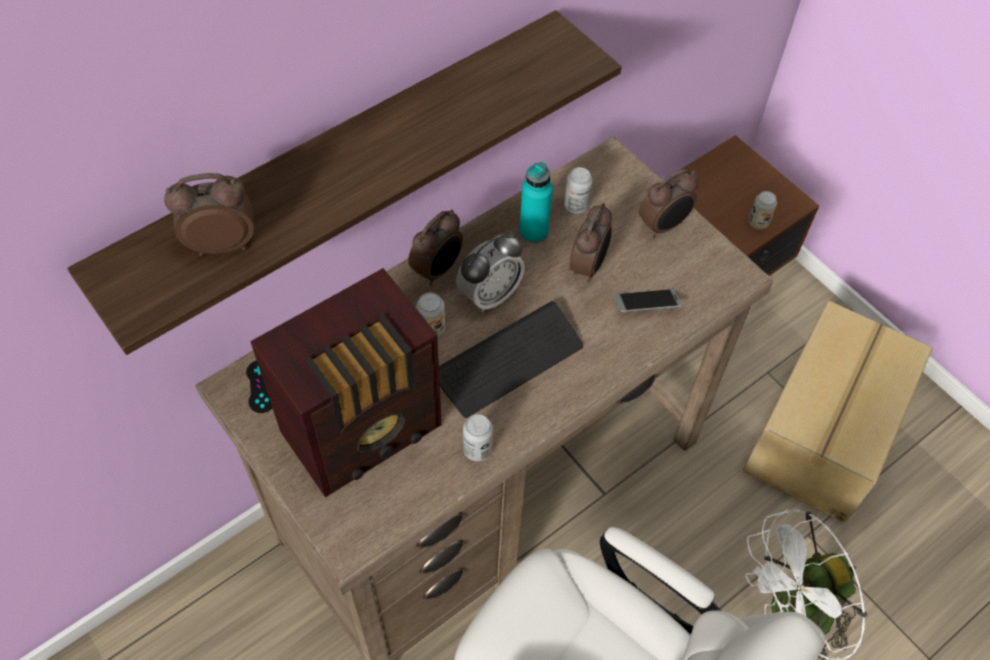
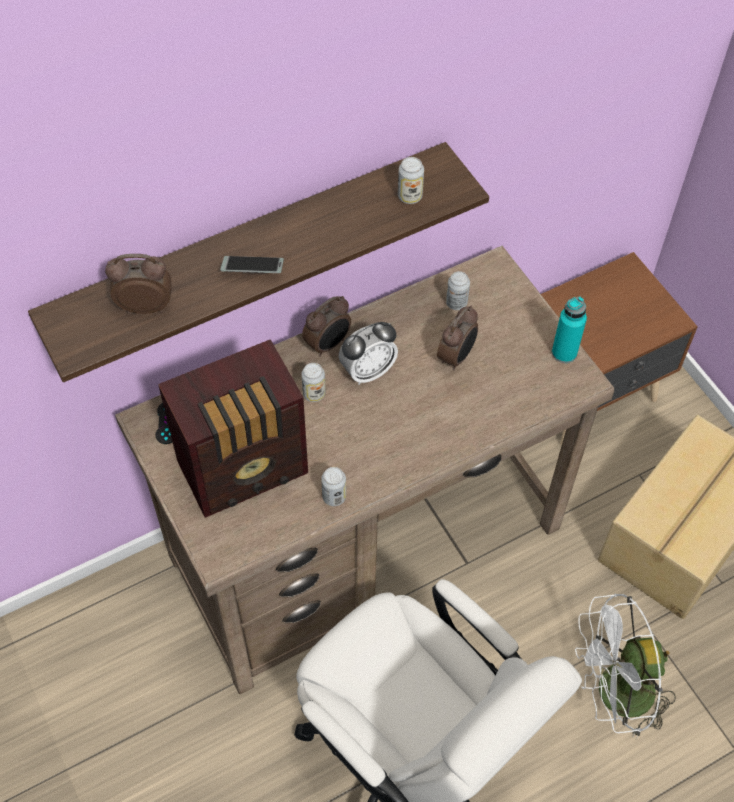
camera: 10 degrees right, 0 degrees up
(508, 361) = (373, 428): keyboard -> none
(533, 232) = (415, 322): turquoise bottle -> turquoise bottle (564, 353)
(646, 304) = (499, 395): phone -> phone (252, 269)
(664, 226) = (529, 330): alarm clock -> none
(758, 222) = (637, 335): can -> can (409, 196)

